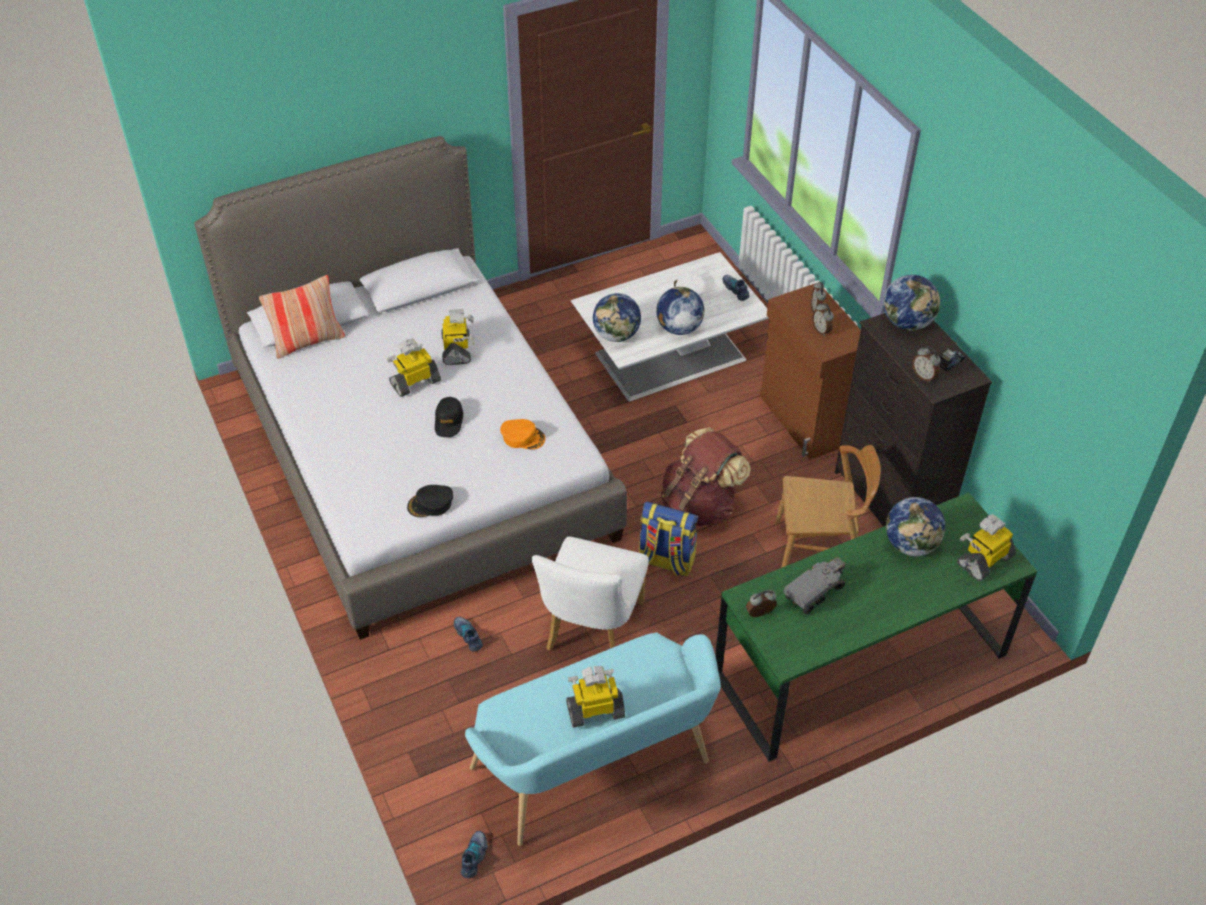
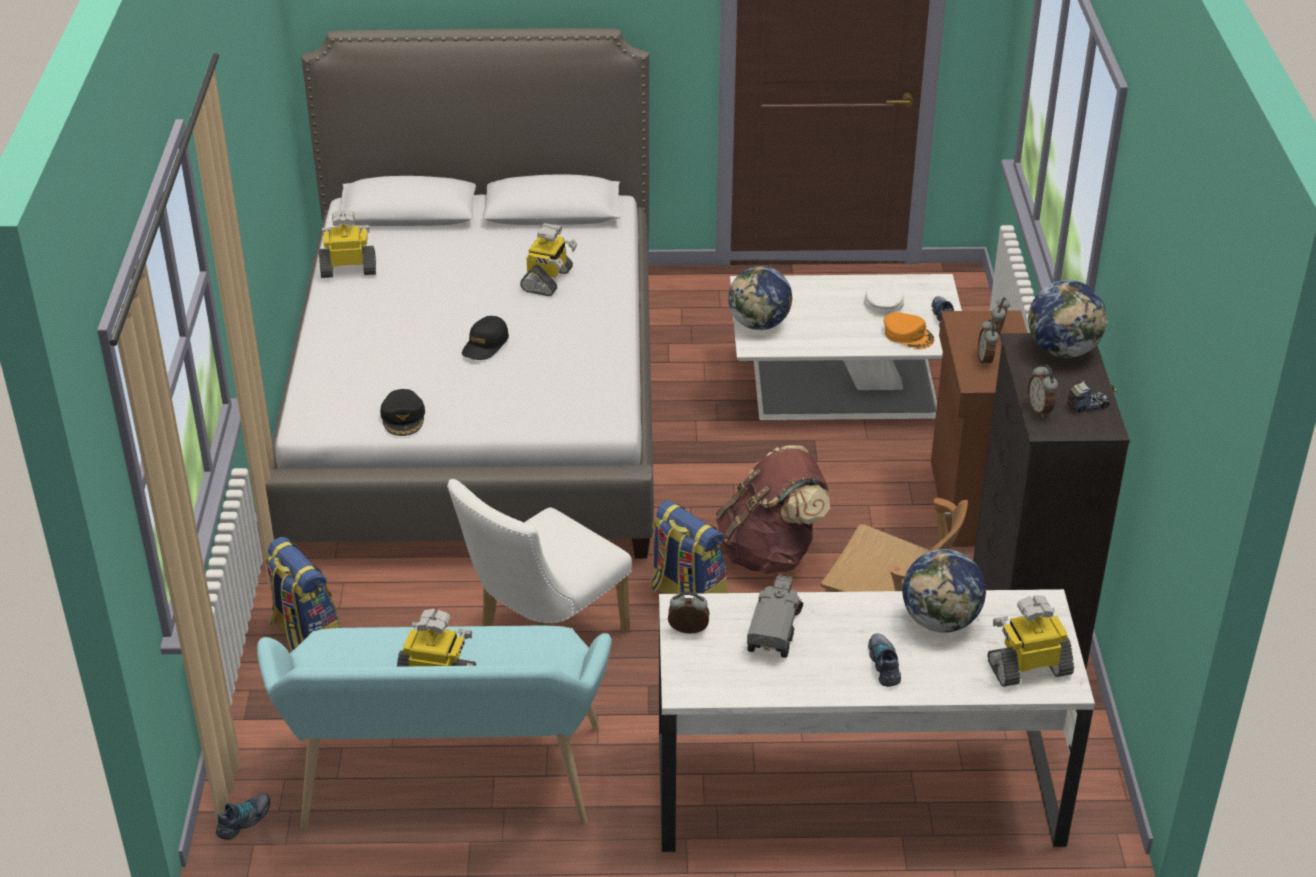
camera: 25 degrees right, 10 degrees down
(307, 341) = (390, 230): pillow -> none
(415, 382) = (476, 298): toy robot -> toy robot (349, 269)
(420, 693) = (305, 637): none -> backpack
(431, 504) = (403, 417): black cap -> black cap turned 105 degrees counterclockwise
(468, 636) = (400, 598): shoe -> shoe (885, 664)
(523, 437) = (557, 384): orange cap -> orange cap (908, 335)
(678, 328) = (841, 337): globe -> none
(814, 592) = (774, 631): toy truck -> toy truck turned 60 degrees counterclockwise
(860, 664) = (856, 788): green desk -> white desk

